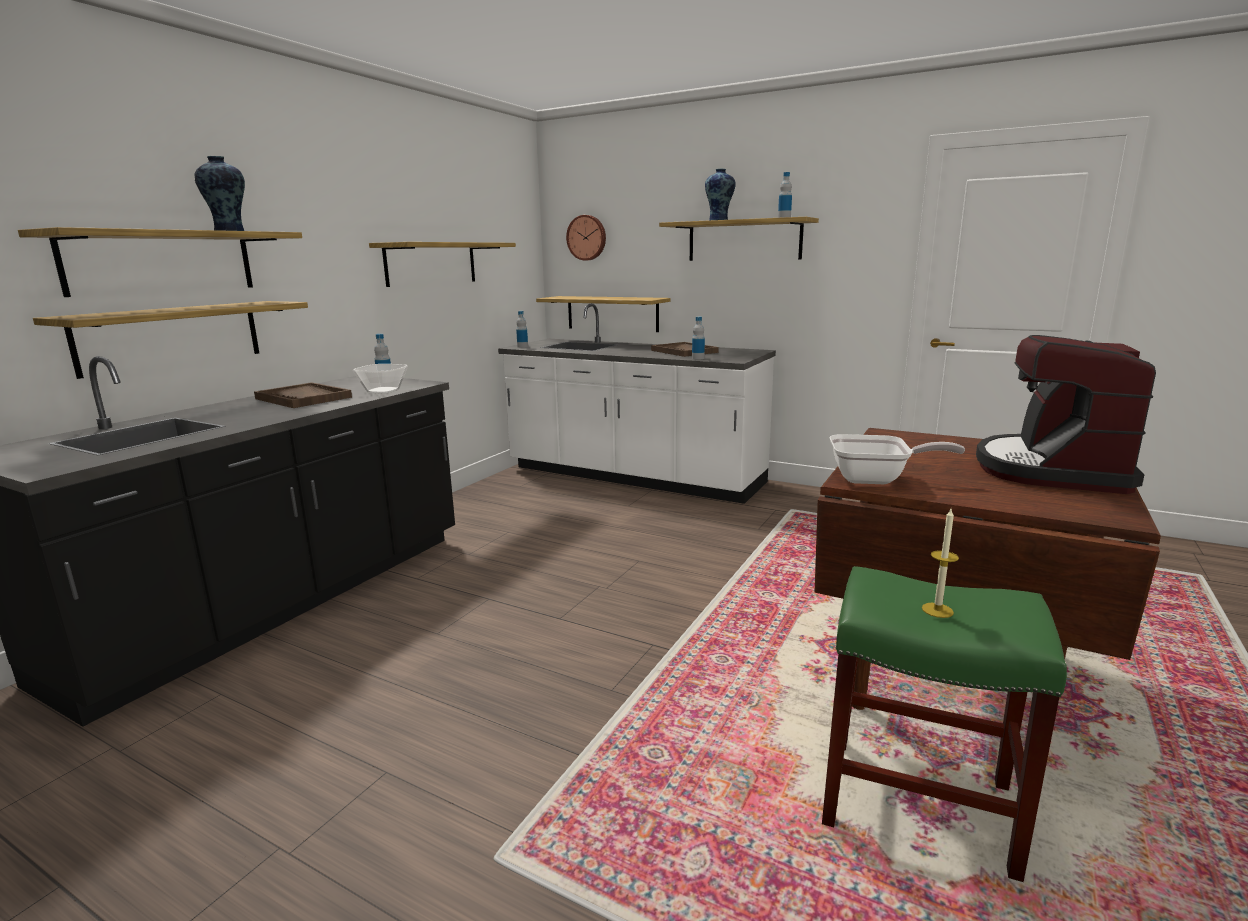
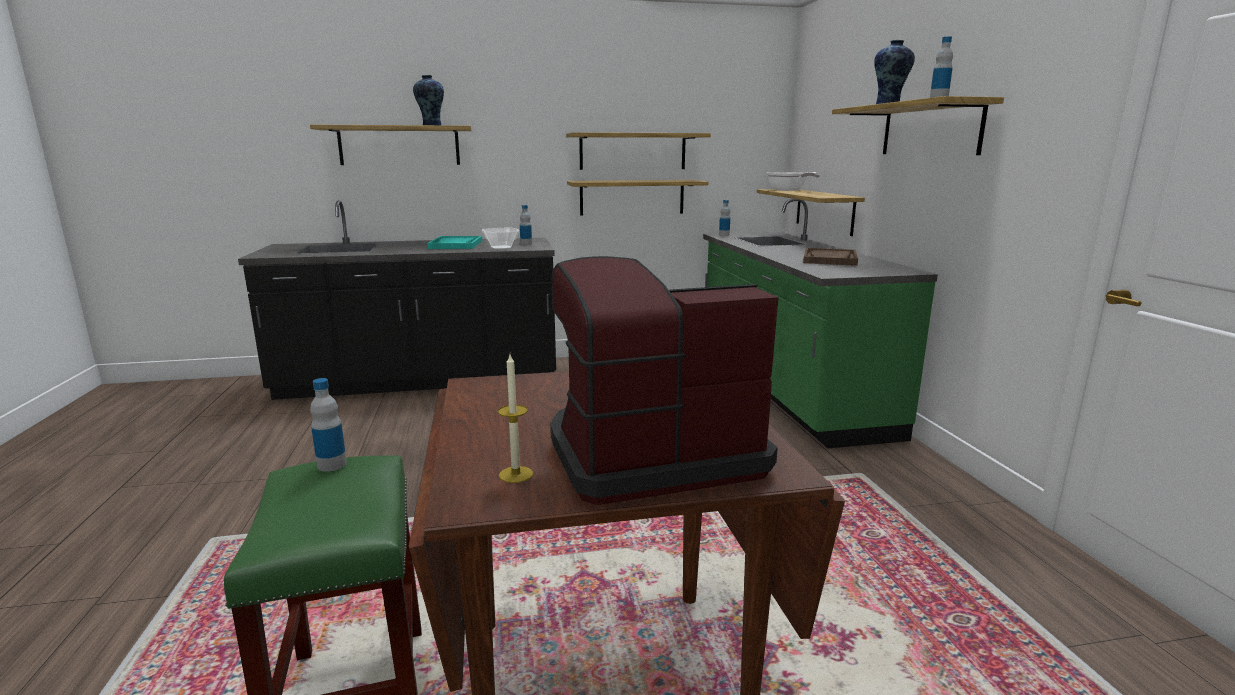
camera: 50 degrees right, 0 degrees up
(171, 336) = (400, 193): shelf -> shelf (632, 197)
(304, 398) = (456, 245): brown tray -> turquoise tray
(587, 237) = (817, 127): wall clock -> none
(633, 476) = (786, 388): white counter -> green counter
(698, 358) = (805, 266): bottle -> bottle (332, 465)
(876, 479) = (492, 390): frying pan -> frying pan (789, 190)
(937, 610) = (305, 498): candle -> candle (516, 474)

